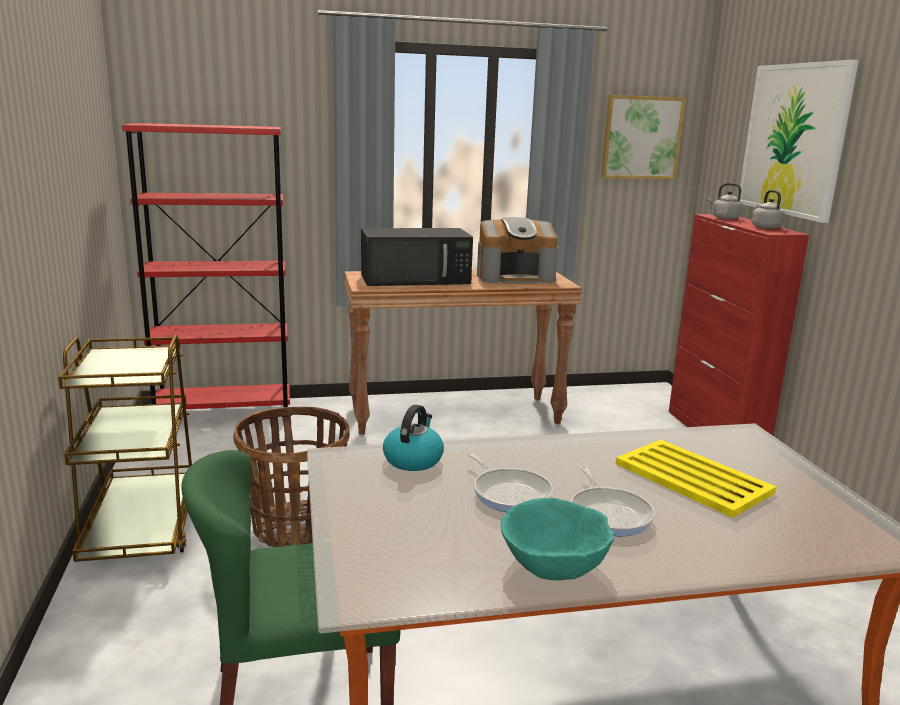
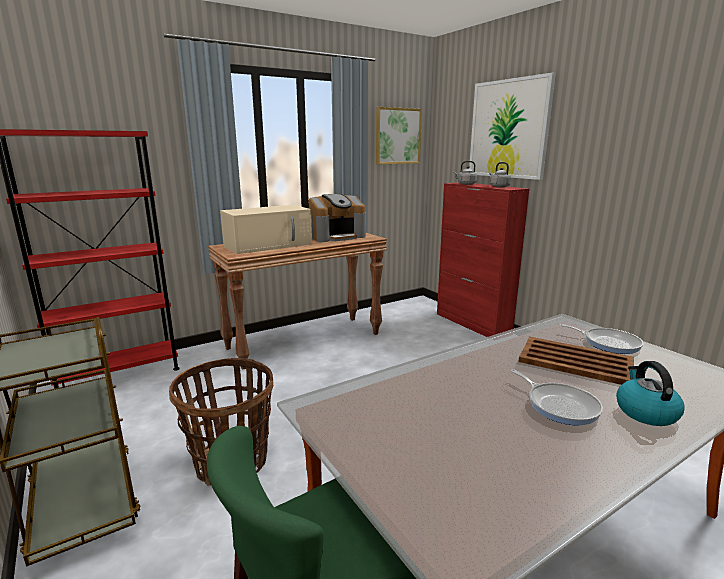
camera: 20 degrees left, 0 degrees up
(413, 459) = (375, 392): kettle -> kettle (645, 412)
(416, 279) = (269, 245): black microwave -> beige microwave
(509, 493) = (475, 405): frying pan -> frying pan (608, 343)
(553, 565) = (575, 466): turquoise bowl -> none
(693, 479) = (576, 362): yellow tray -> brown tray

